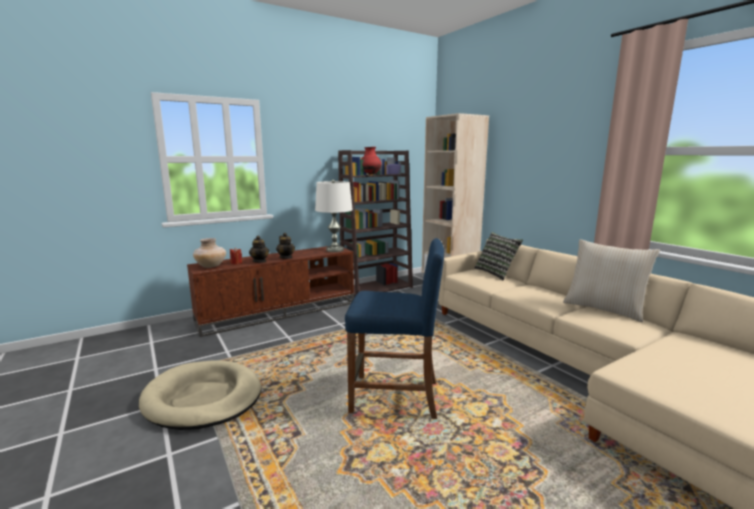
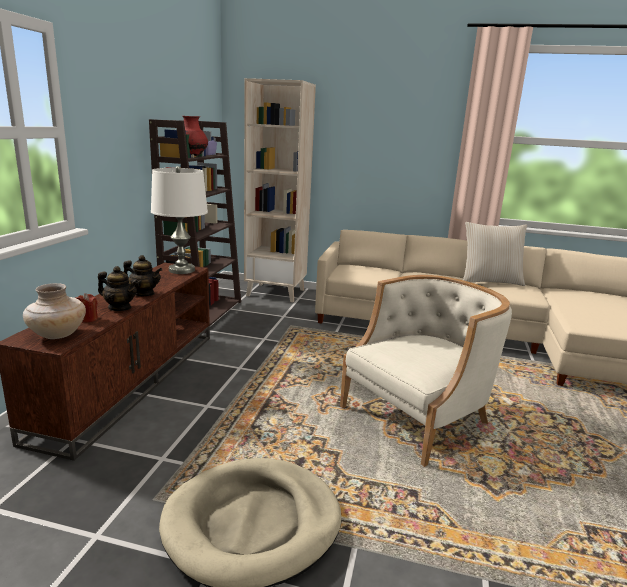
camera: 45 degrees left, 5 degrees up
(394, 397) = (419, 416): blue stool -> beige armchair
(496, 273) = (366, 266): pillow -> none

